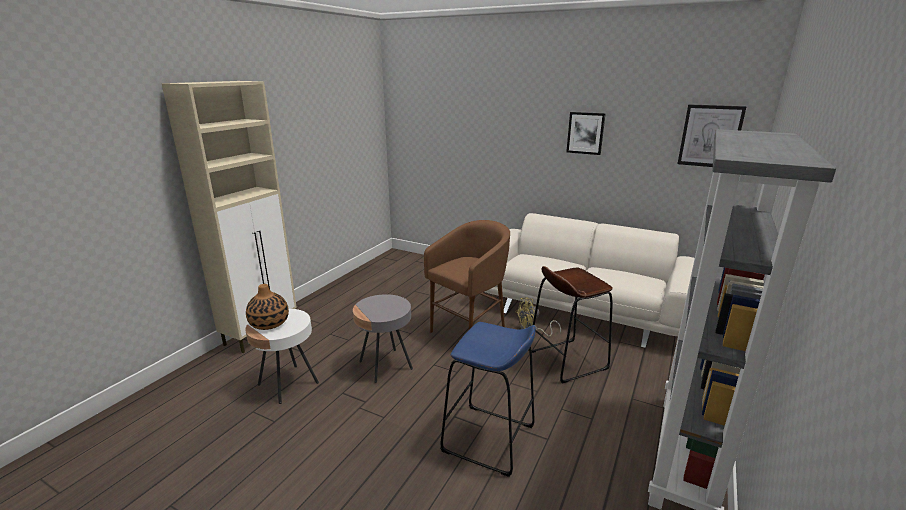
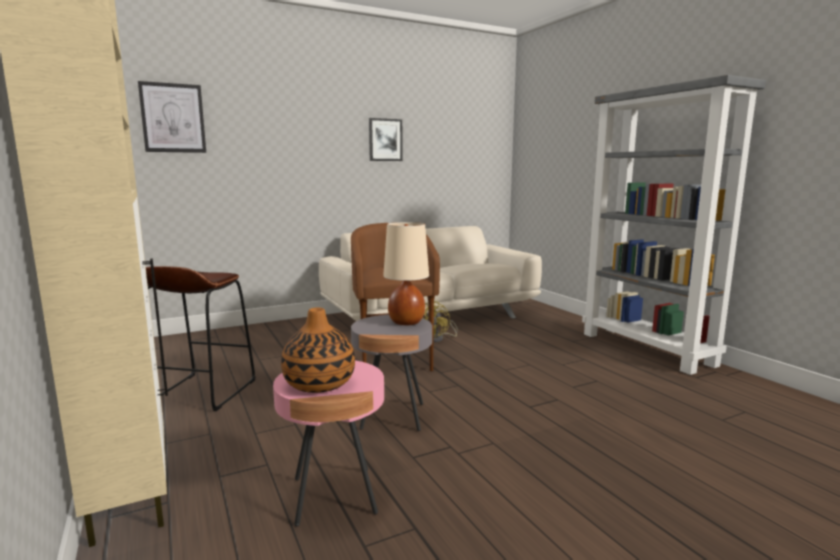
camera: 55 degrees left, 10 degrees down
(288, 384) = (334, 496): white side table -> pink side table
(393, 309) = (406, 322): none -> beige table lamp
(488, 439) = (578, 402): blue stool -> none
(567, 360) = (499, 342): brown stool -> brown stool (202, 392)
(710, 136) = (480, 138): picture -> picture (173, 118)

